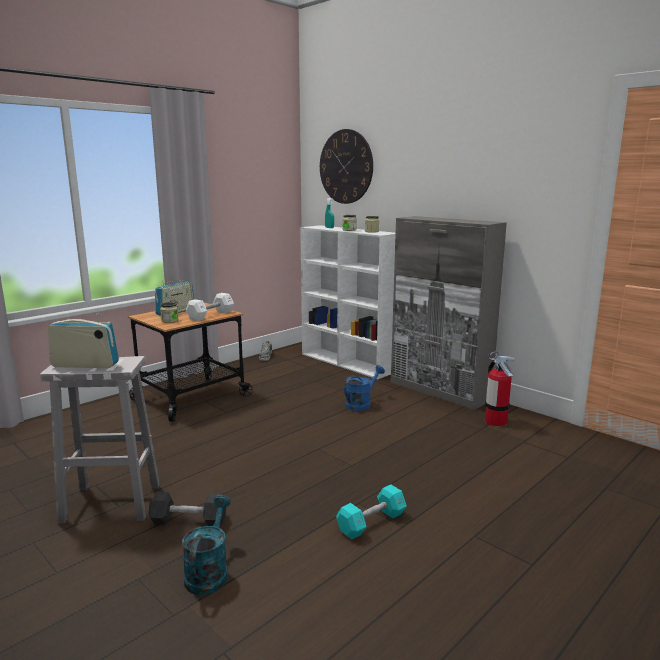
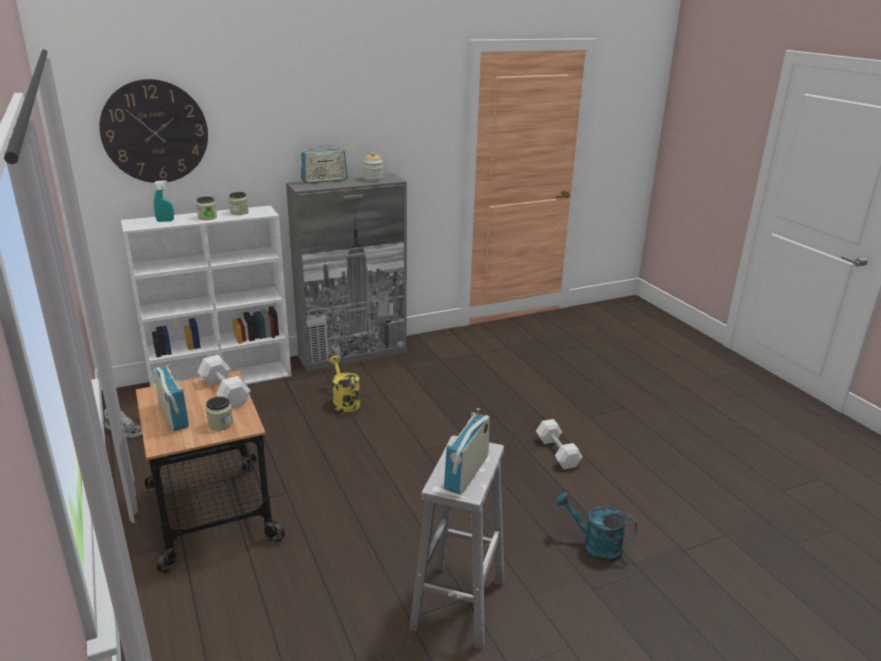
camera: 70 degrees left, 10 degrees up
(188, 521) = (516, 550): black dumbbell -> none
(361, 404) = (344, 401): blue watering can -> yellow watering can
(371, 522) = (557, 452): turquoise dumbbell -> white dumbbell
(439, 218) = (324, 180): none -> radio
(473, 221) = (373, 179): none -> jar
(495, 421) = (434, 352): fire extinguisher -> none

